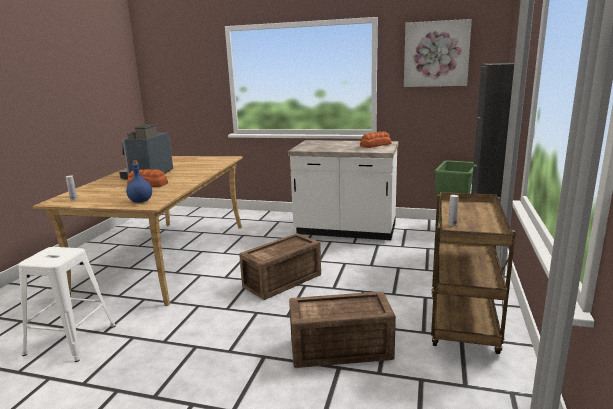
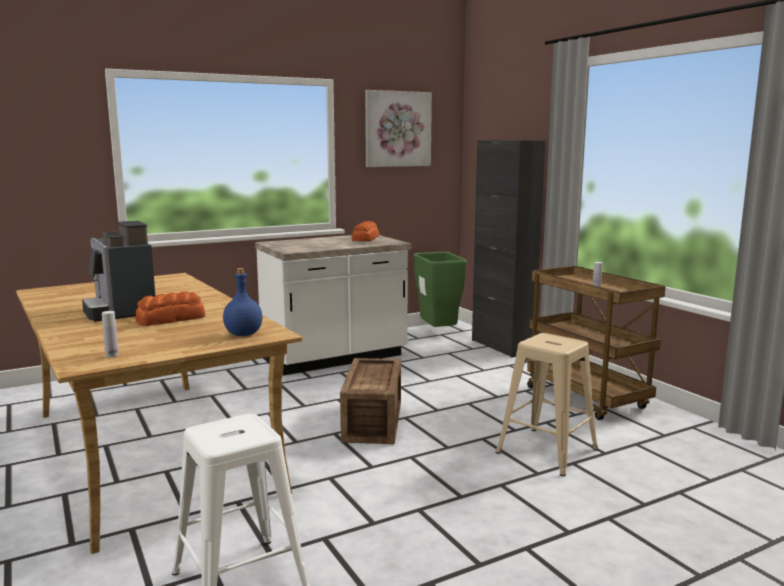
camera: 45 degrees left, 5 degrees down
(342, 349) = (548, 450): crate -> beige stool

